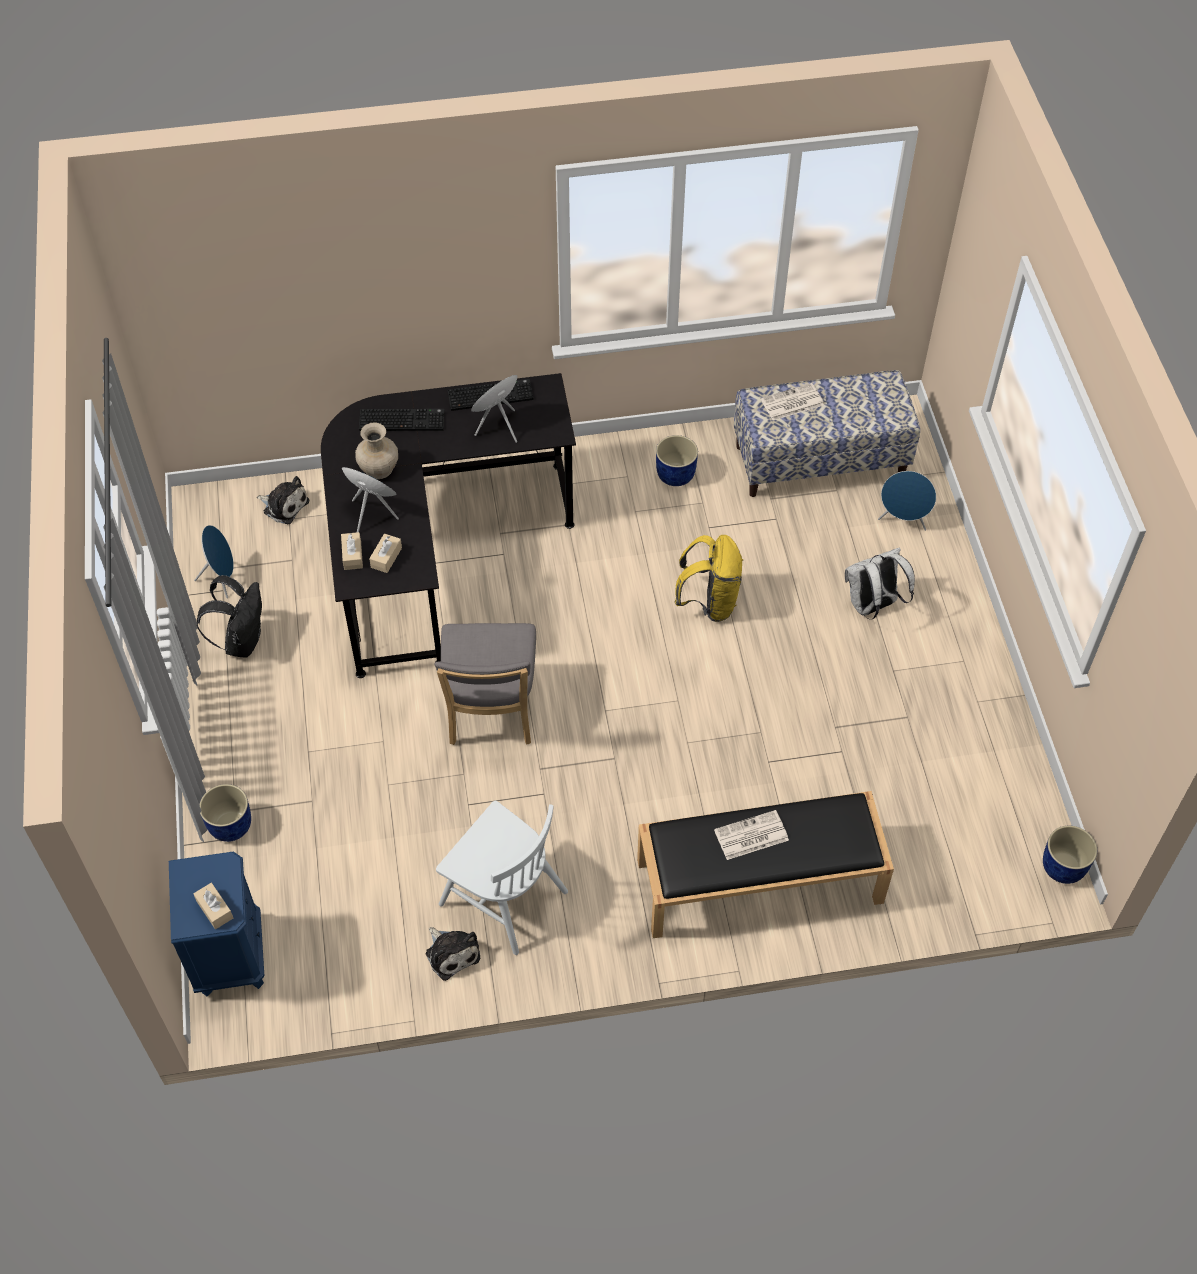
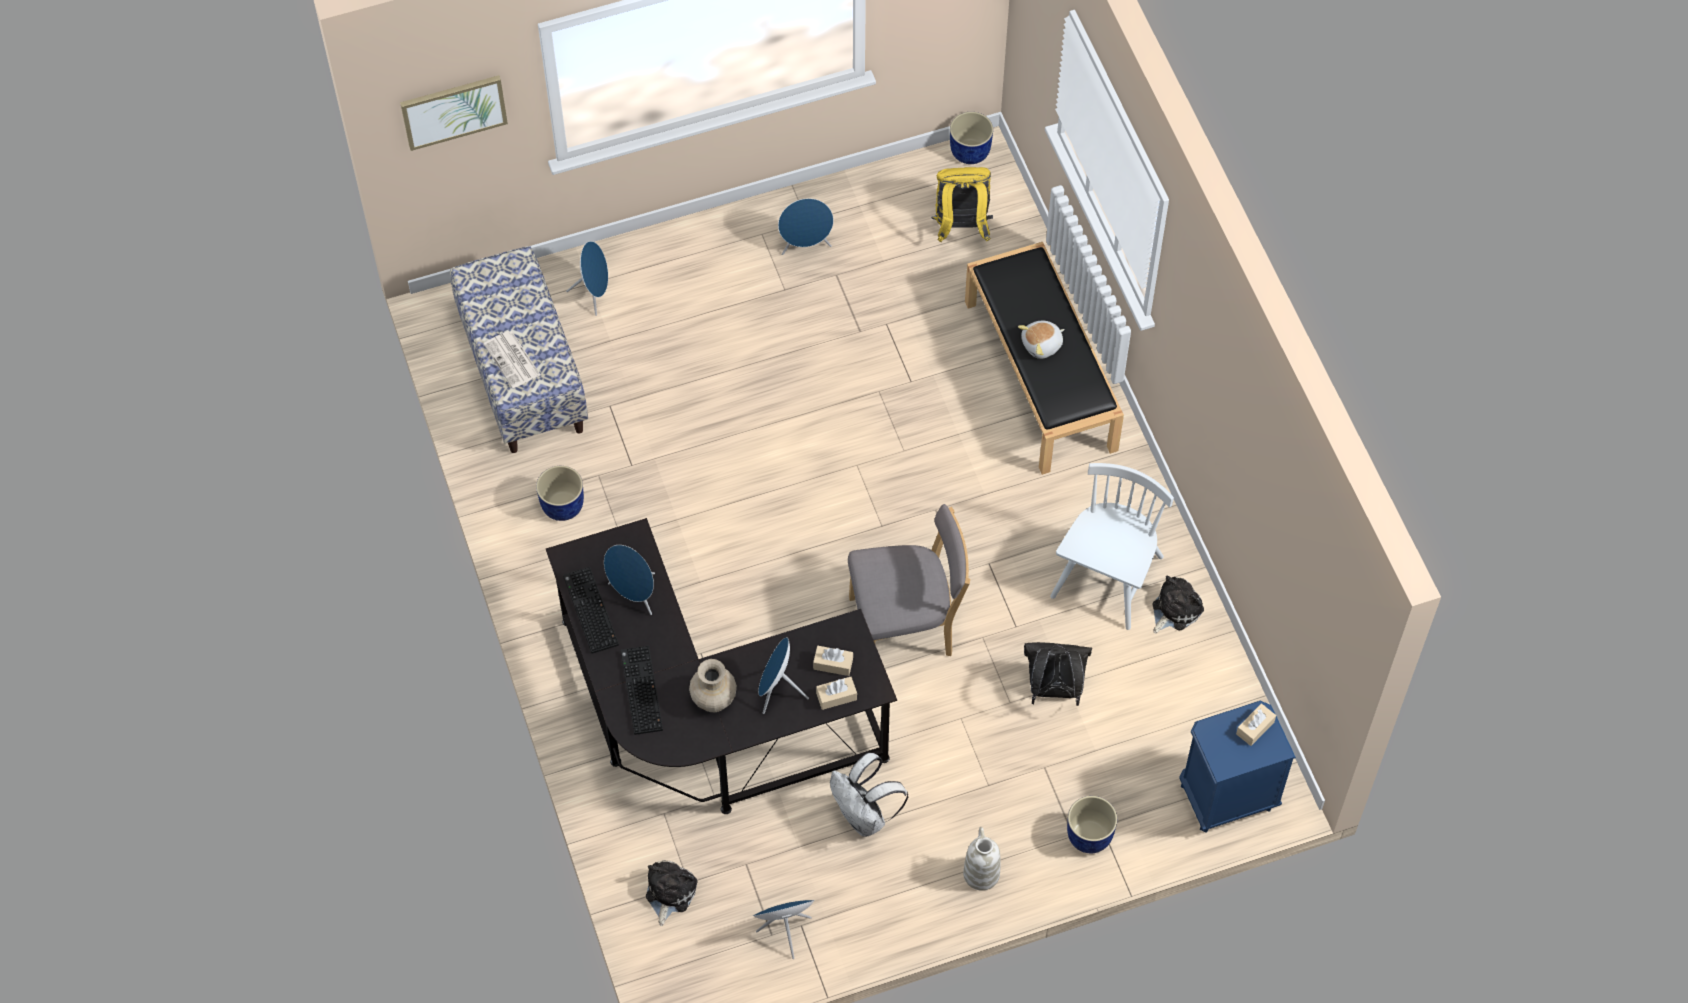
camera: 100 degrees left, 5 degrees up
(223, 730) = (981, 873): none -> white vase
(242, 641) = (865, 886): black backpack -> black backpack (1054, 690)
(709, 602) = (731, 452): yellow backpack -> yellow backpack (961, 228)
(750, 836) = (1042, 345): newspaper -> plush toy
(872, 606) = (709, 312): white backpack -> white backpack (865, 816)
(946, 696) = (806, 246): none -> blue speaker
(977, 258) = (453, 111): none -> picture

